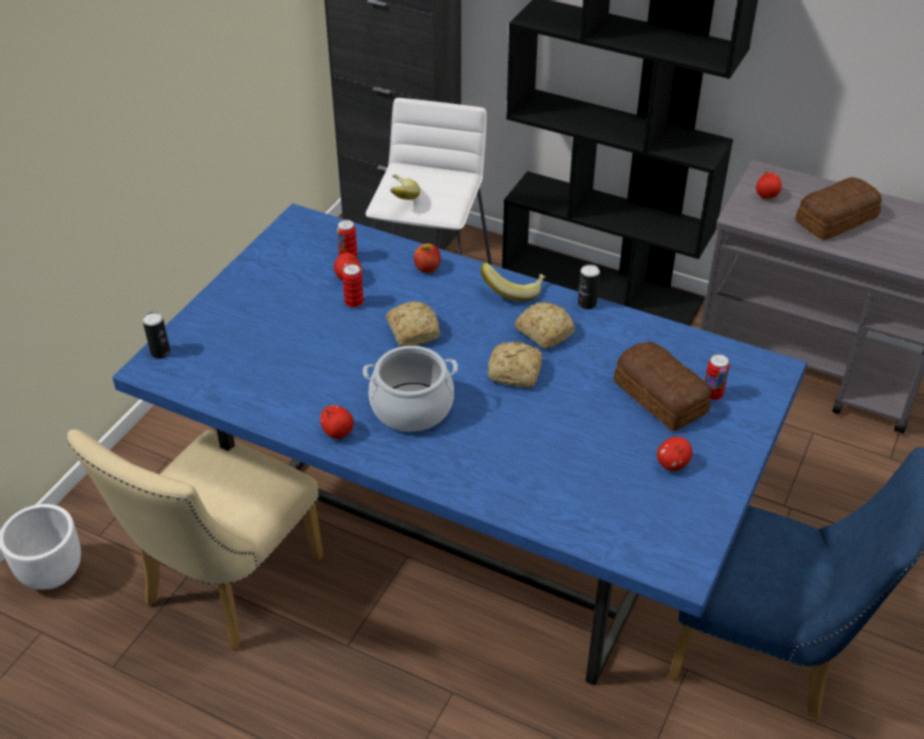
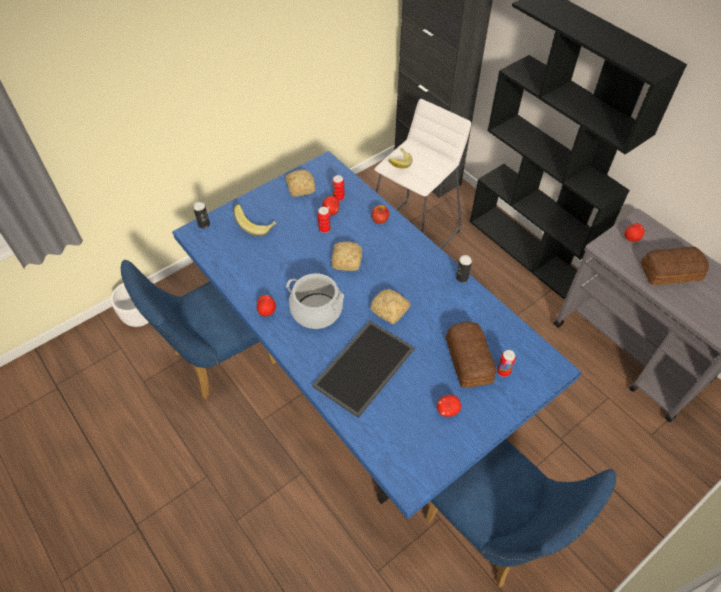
camera: 25 degrees right, 10 degrees up
(223, 587) = (217, 359): beige chair -> blue chair
(513, 290) = (422, 253): banana -> banana (256, 226)
(524, 452) = (363, 366): none -> tray
(544, 331) = (424, 288): bread -> bread (301, 187)

